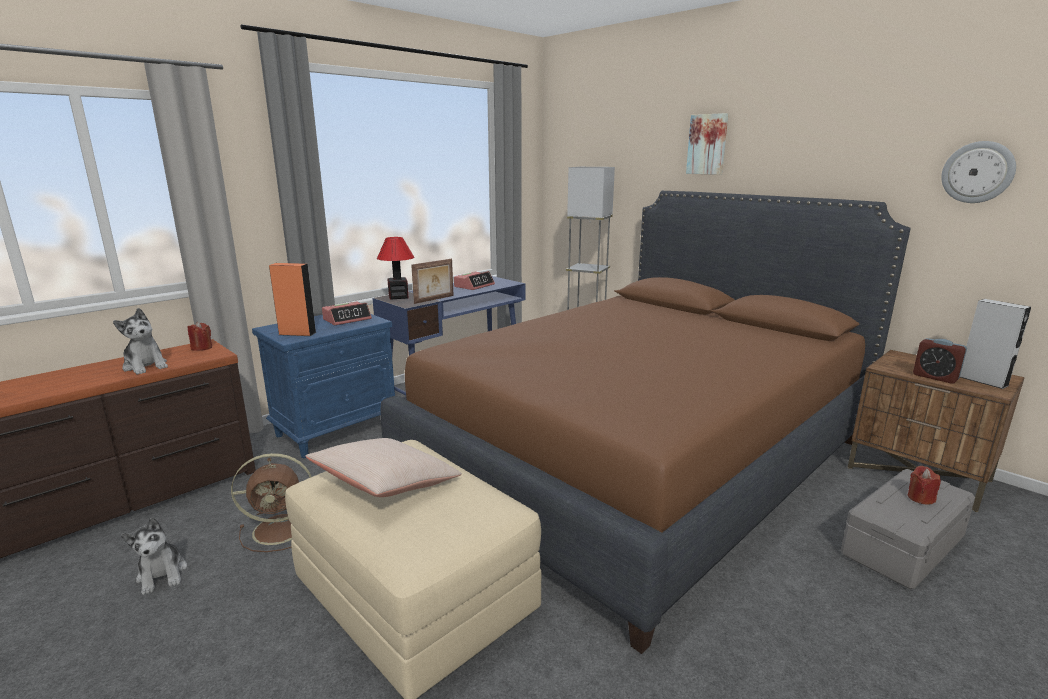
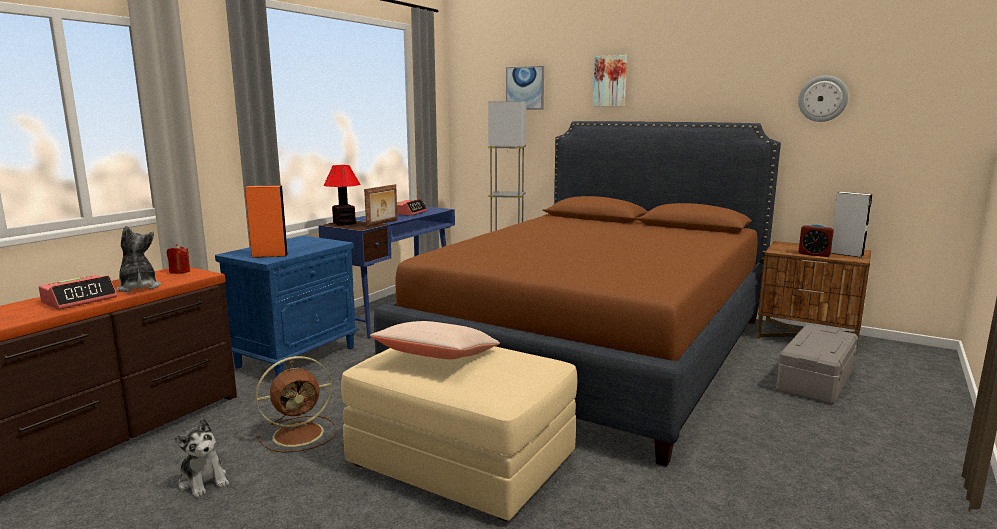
camera: 15 degrees left, 5 degrees down
(146, 366) = (138, 287): plush toy -> plush toy turned 150 degrees counterclockwise
(347, 319) = (307, 243): alarm clock -> alarm clock (80, 300)
(616, 151) = (525, 88): none -> picture
(920, 498) = (824, 339): red candle -> none

